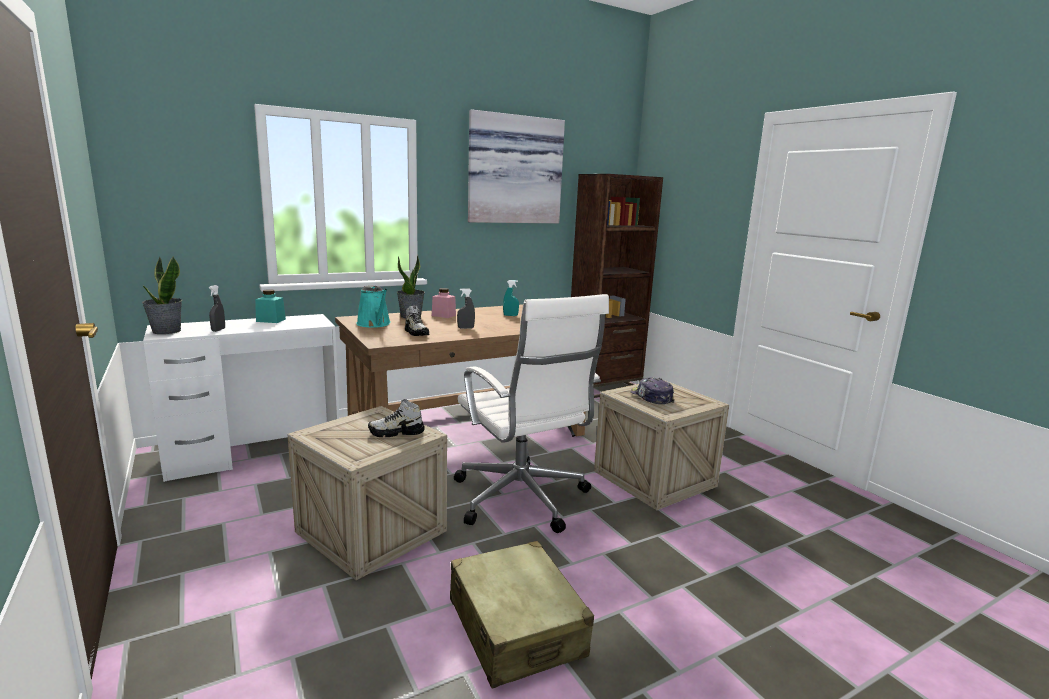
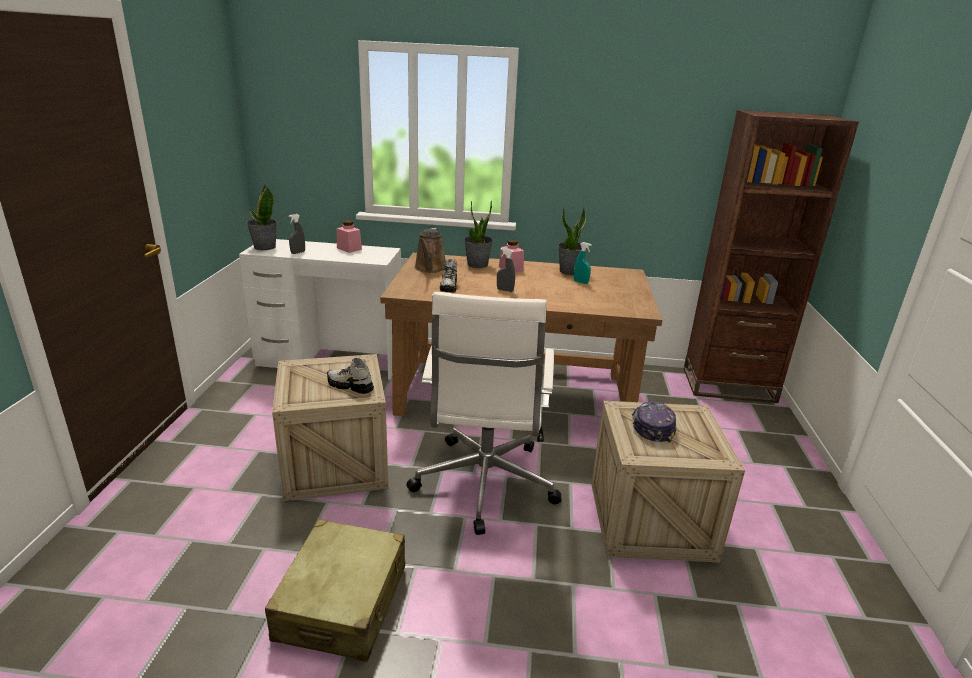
camera: 35 degrees right, 10 degrees up
(271, 320) = (349, 249): turquoise jar -> pink jar
(375, 324) = (430, 268): turquoise watering can -> brown watering can
(490, 311) = (570, 271): none -> potted plant
(514, 170) = (639, 105): picture -> none

